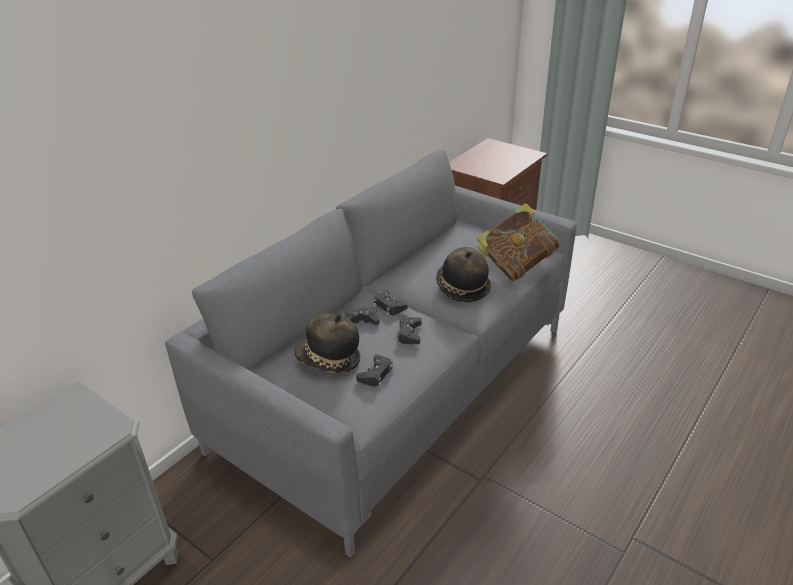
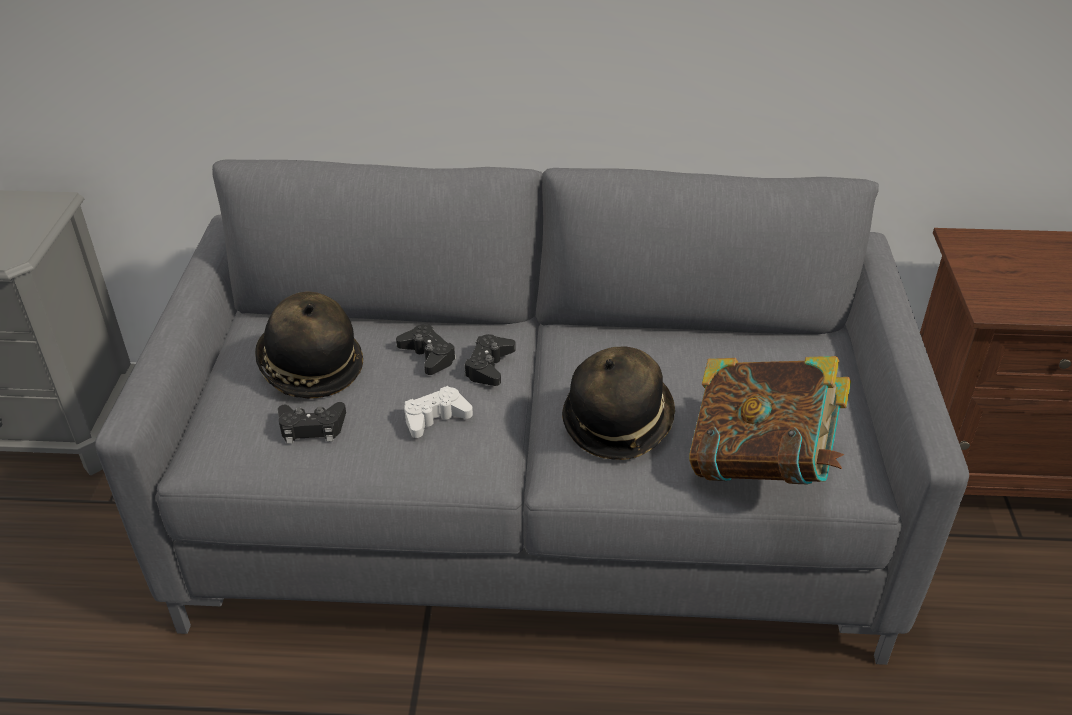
camera: 55 degrees right, 5 degrees up
(409, 334) = (435, 418): black game controller -> white game controller

